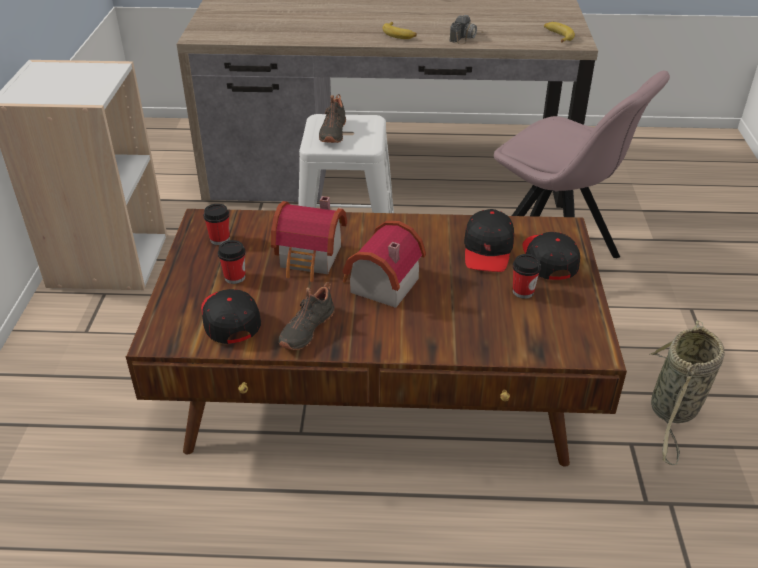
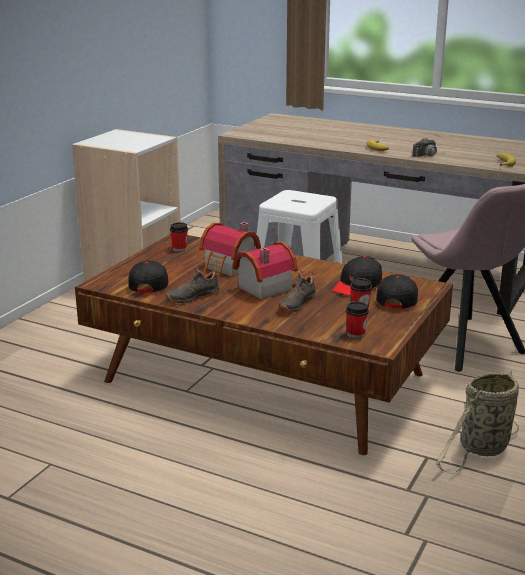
camera: 25 degrees right, 15 degrees down
(235, 277) = (171, 267): cup -> cup (356, 334)
(332, 132) = (290, 199): black shoe -> black shoe (296, 304)

